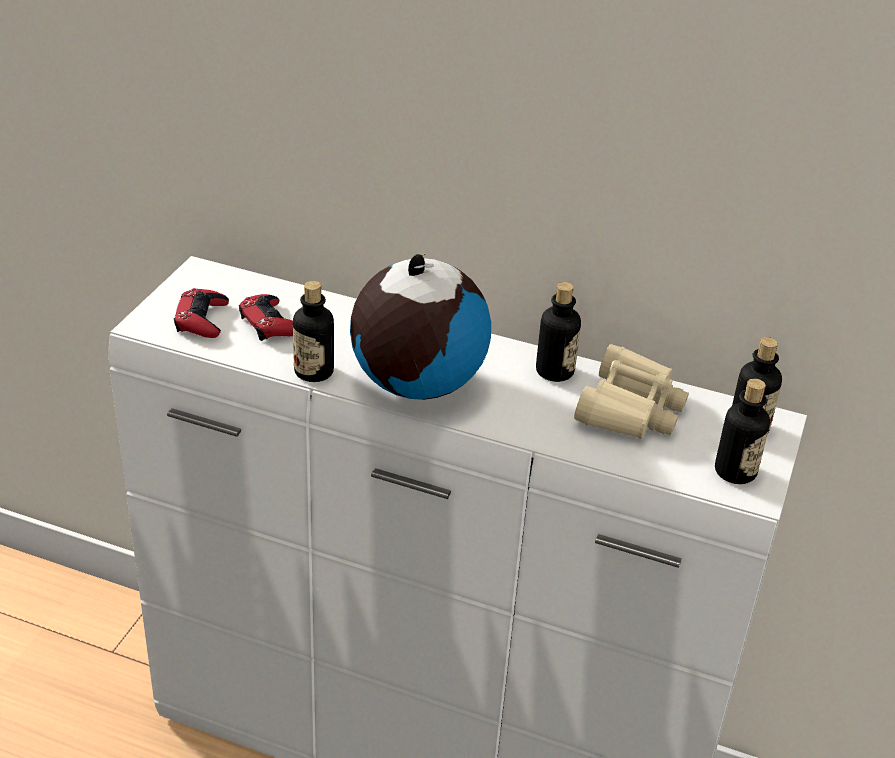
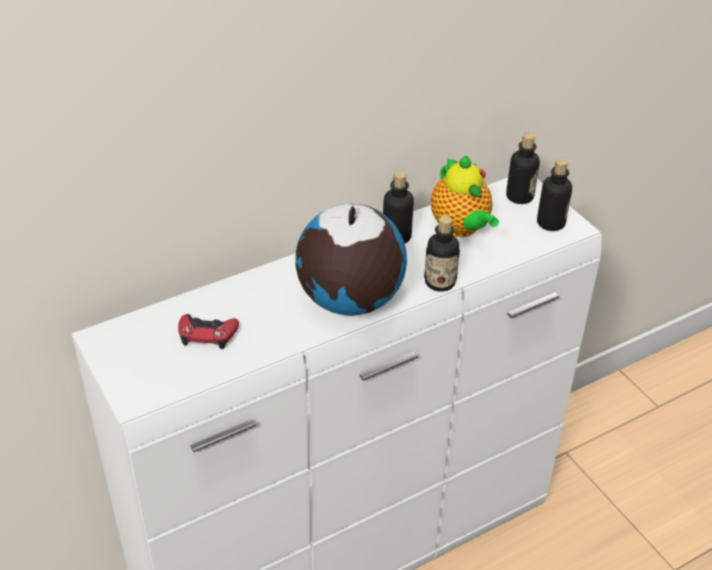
camera: 50 degrees left, 5 degrees up
(201, 320) = (163, 366): red game controller -> none
(314, 371) = (286, 340): bottle -> bottle (440, 282)
(630, 409) = (461, 228): beige binoculars -> teapot

